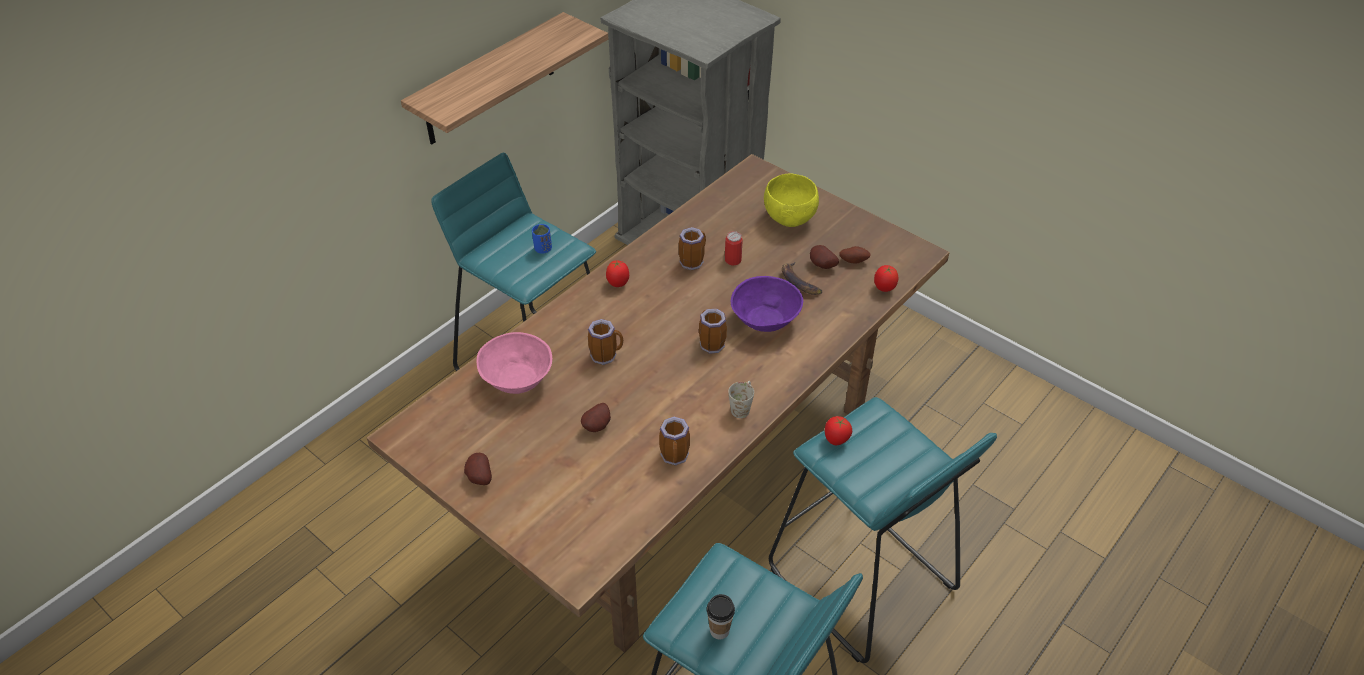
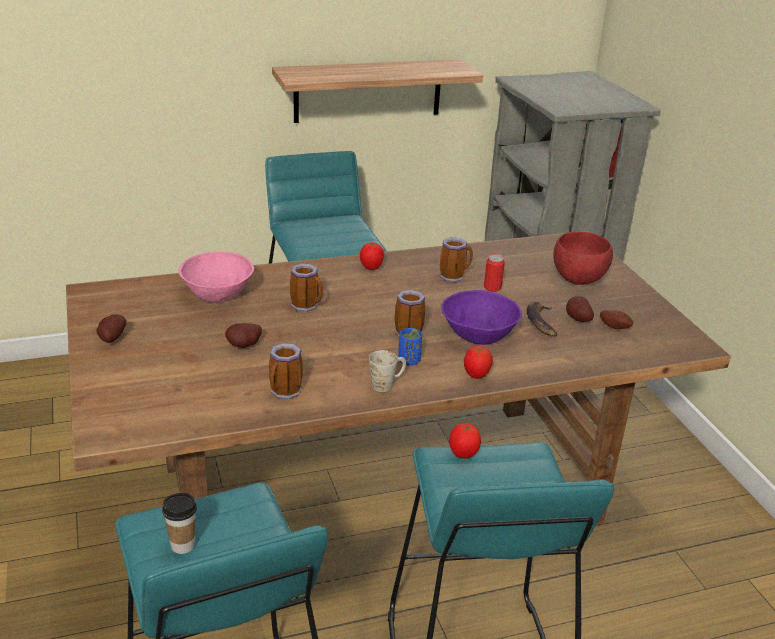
camera: 30 degrees right, 15 degrees down
(543, 249) = (342, 236): blue cup -> blue cup (409, 361)
(789, 218) = (578, 279): yellow bowl -> red bowl
(884, 288) = (627, 356): tomato -> tomato (476, 376)

